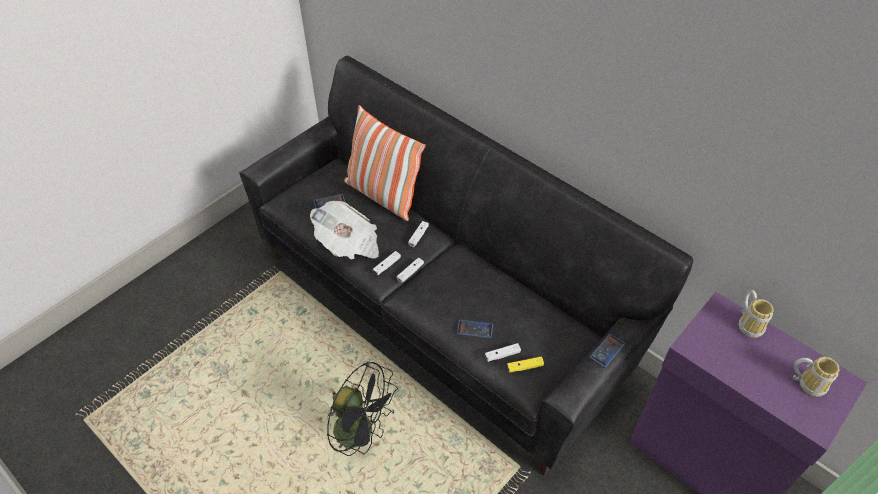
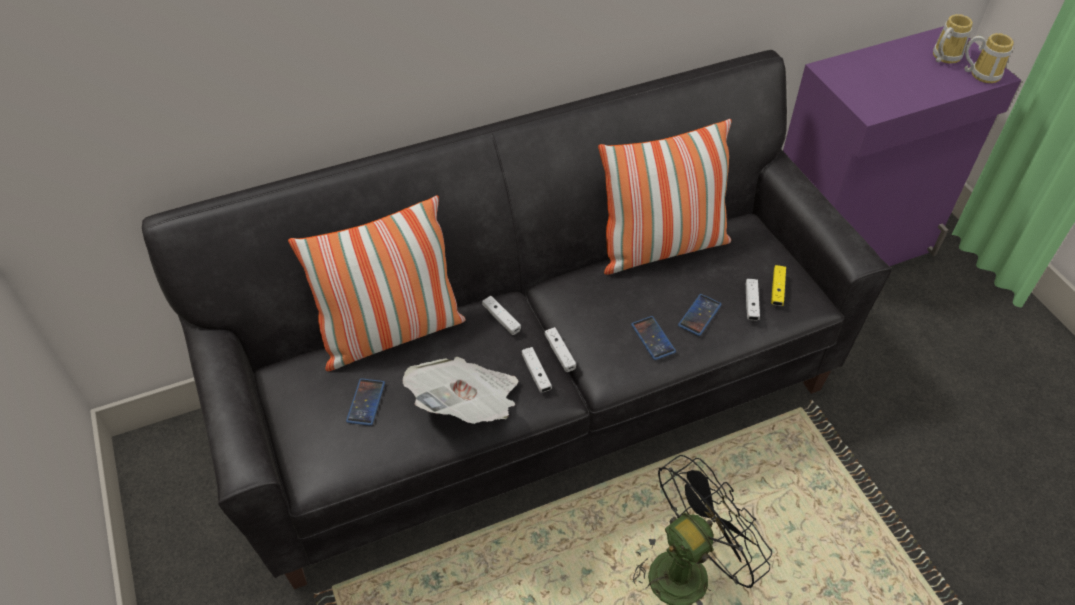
camera: 65 degrees left, 0 degrees up
(526, 294) = (661, 247): none -> pillow
(607, 351) = (810, 196): phone -> phone (653, 338)
(750, 324) = (858, 60): mug -> mug (980, 73)

